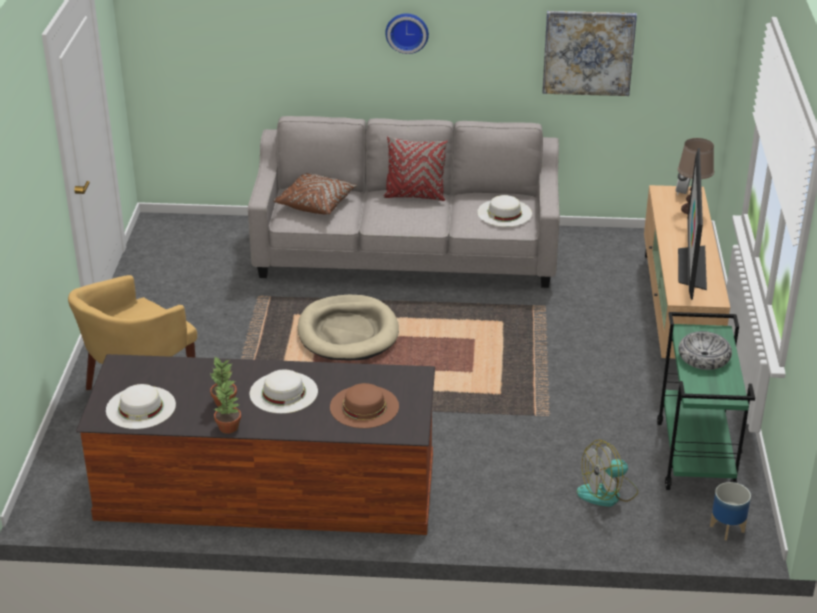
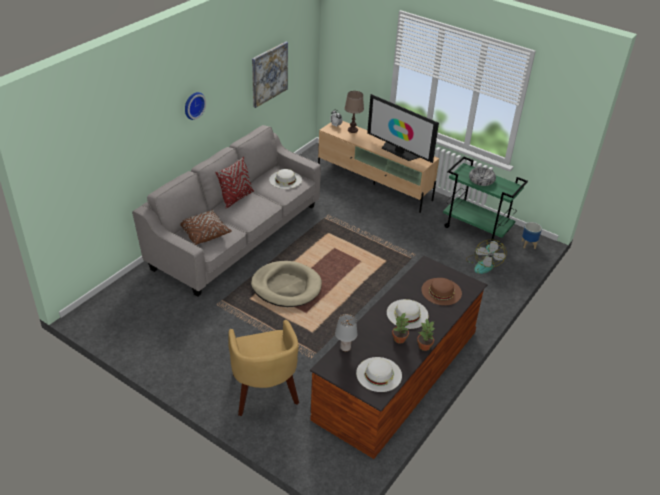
camera: 60 degrees left, 5 degrees up
(167, 366) = (345, 348): none -> grey table lamp

